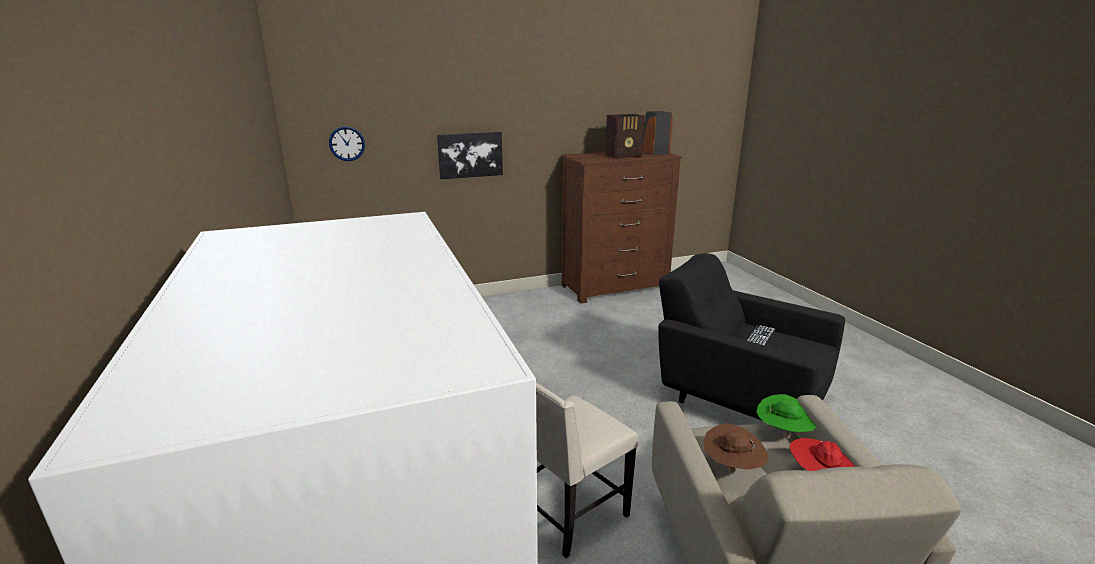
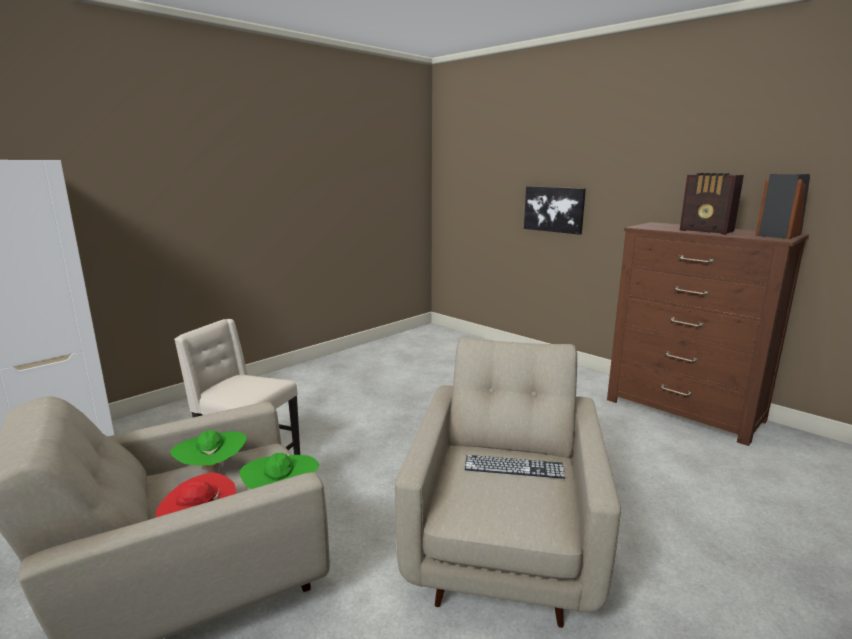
camera: 65 degrees right, 5 degrees down
(347, 143) = (466, 188): wall clock -> none
(731, 468) = (213, 470): brown hat -> green hat
(738, 399) = (504, 542): black armchair -> beige armchair

